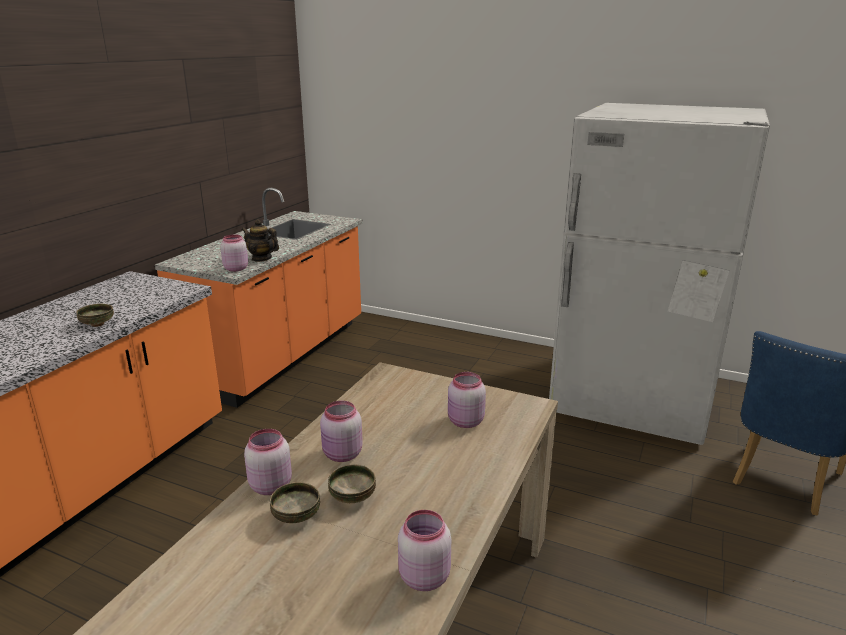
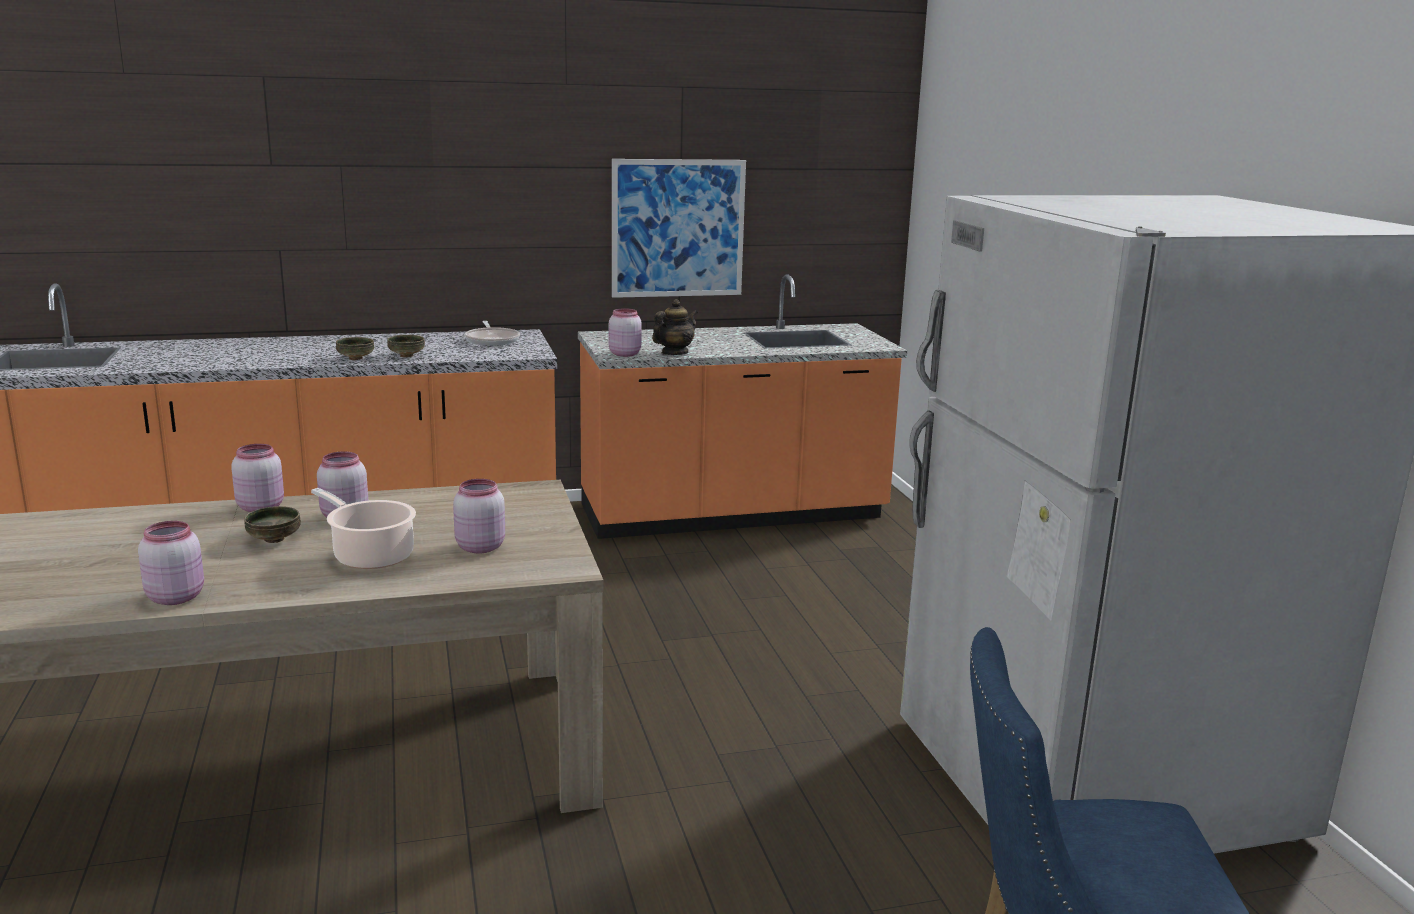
camera: 50 degrees right, 5 degrees down
(124, 290) = (492, 340): none -> frying pan
(198, 169) = (678, 228): none -> picture
(261, 258) = (674, 353): teapot -> teapot turned 60 degrees clockwise
(295, 517) = (222, 529): bowl -> bowl (355, 358)
(434, 465) = (370, 555): none -> cooking pot

